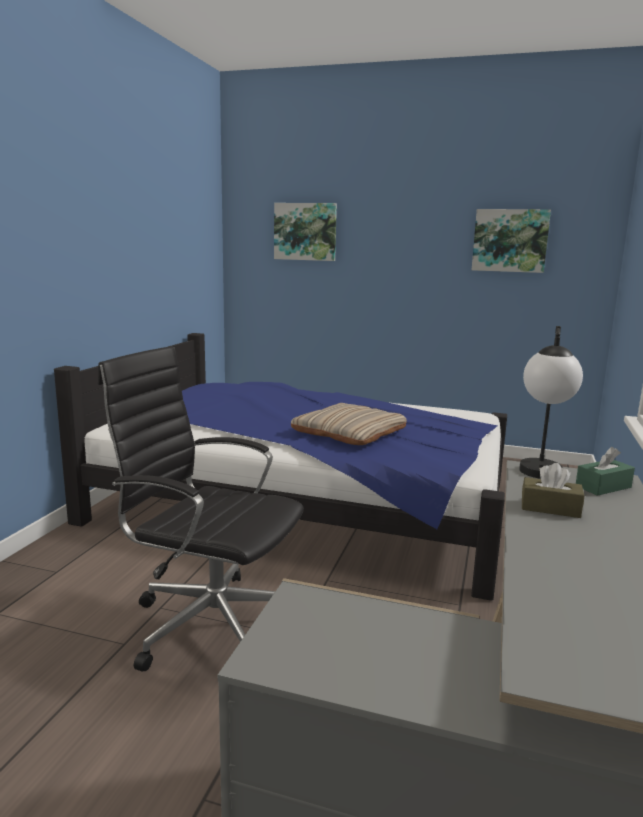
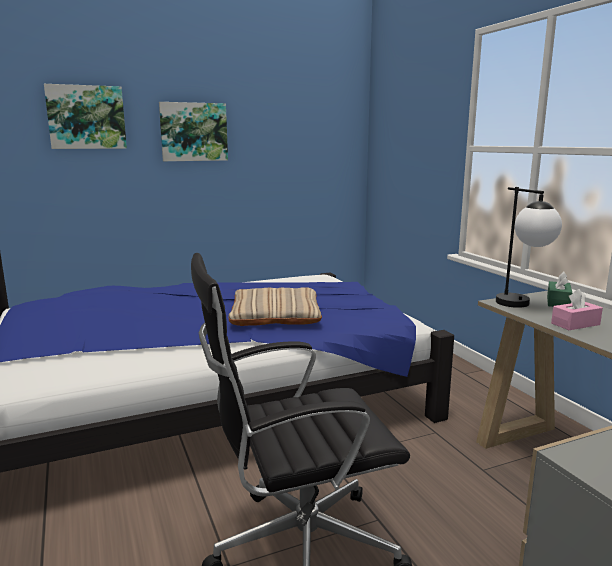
camera: 40 degrees left, 0 degrees up
(510, 240) = (289, 125): picture -> picture (193, 132)
(550, 508) = (575, 324): brown tissue box -> pink tissue box

